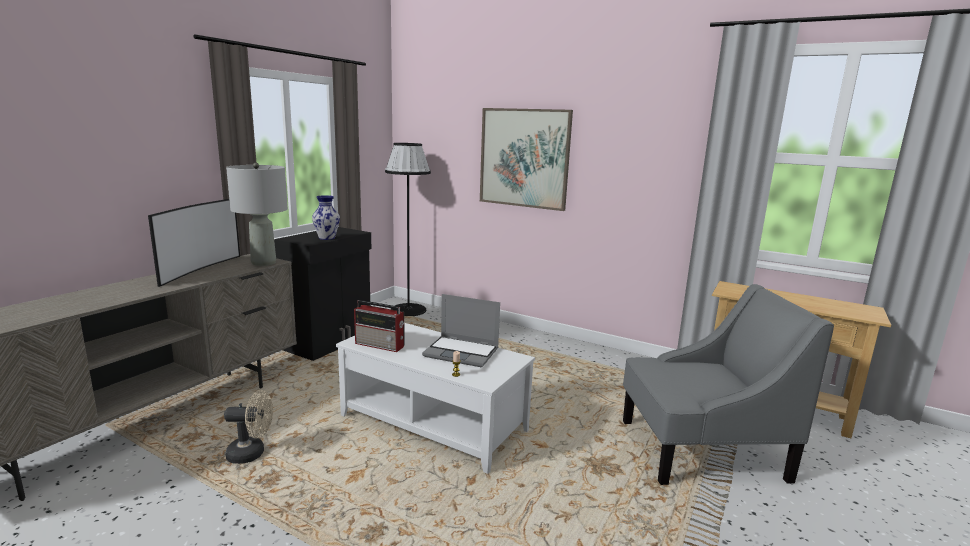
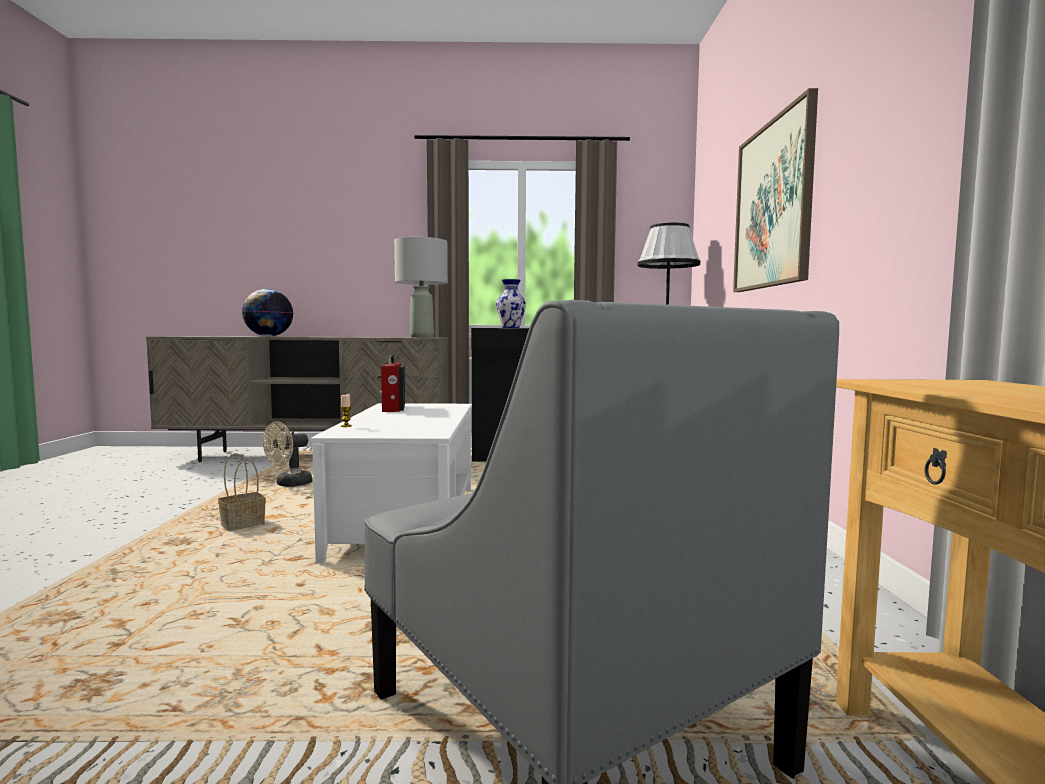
camera: 60 degrees right, 10 degrees down
(81, 302) = (268, 336): none -> globe
(199, 269) = (377, 336): television -> none
(252, 453) = (288, 484): beige fan -> beige fan turned 75 degrees clockwise
(359, 495) = (241, 525): none -> basket
(462, 352) = (414, 422): laptop -> none

